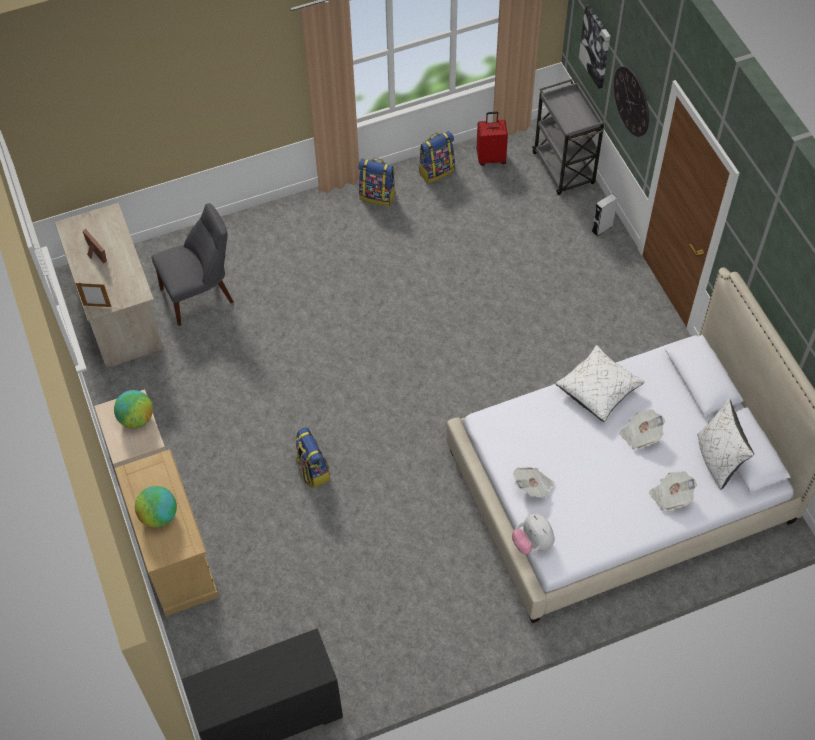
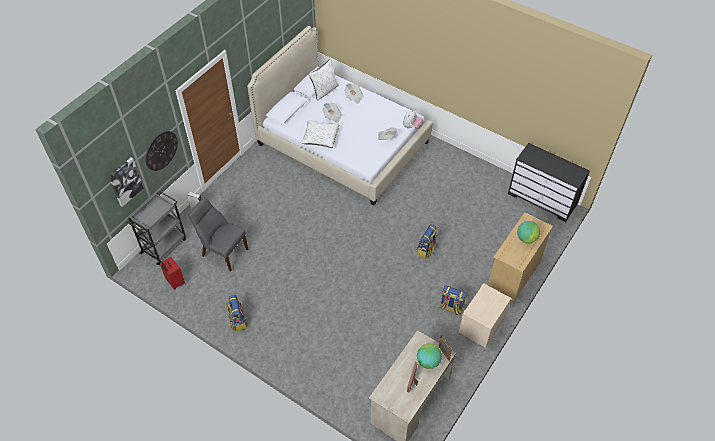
camera: 125 degrees left, 5 degrees down
(136, 418) = (480, 304): globe -> globe (428, 361)
(200, 294) = (368, 365): grey chair -> grey chair (223, 252)
(436, 170) = (201, 303): backpack -> backpack (451, 308)

